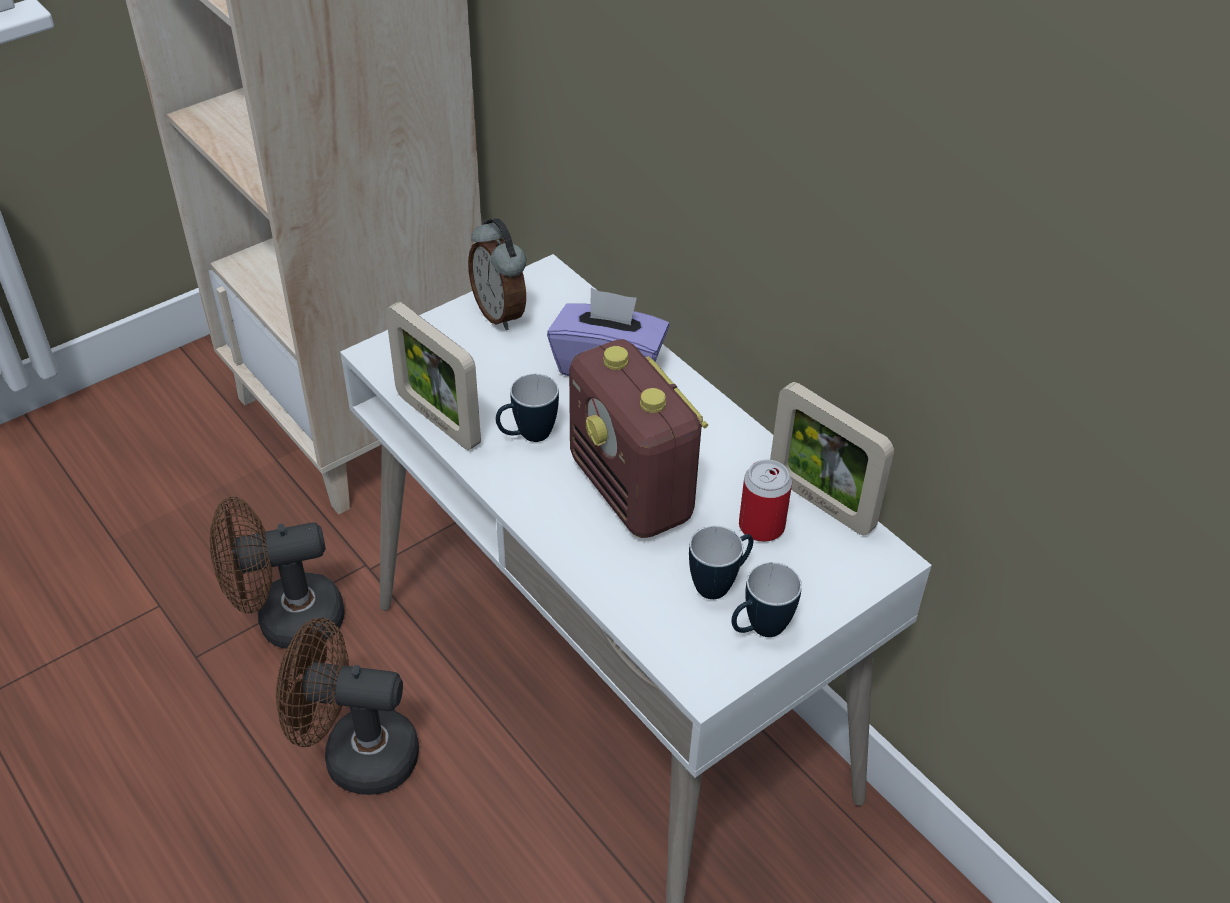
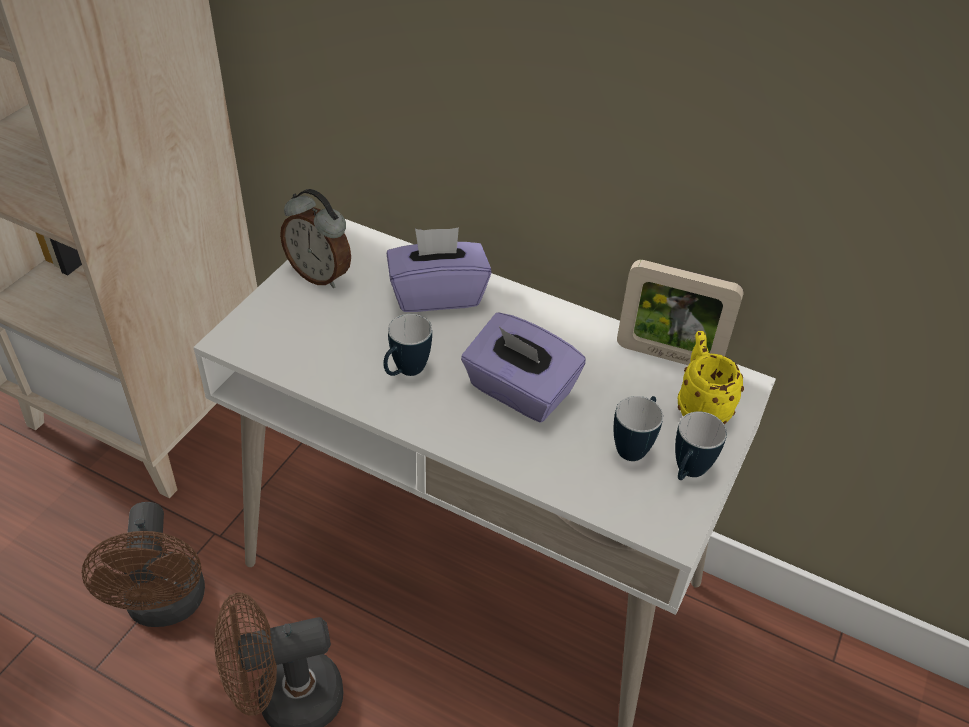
camera: 25 degrees left, 0 degrees up
(286, 621) = (166, 606): brown fan -> brown fan turned 60 degrees counterclockwise
(438, 420) = (319, 381): picture frame -> none
(632, 490) = (519, 391): radio -> purple tissue box
(761, 526) = (636, 388): can -> none
(820, 566) = (699, 406): none -> yellow mug

